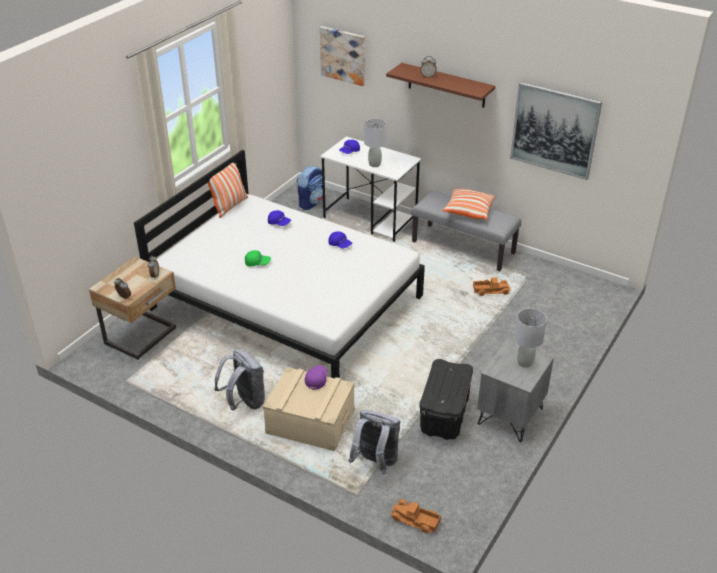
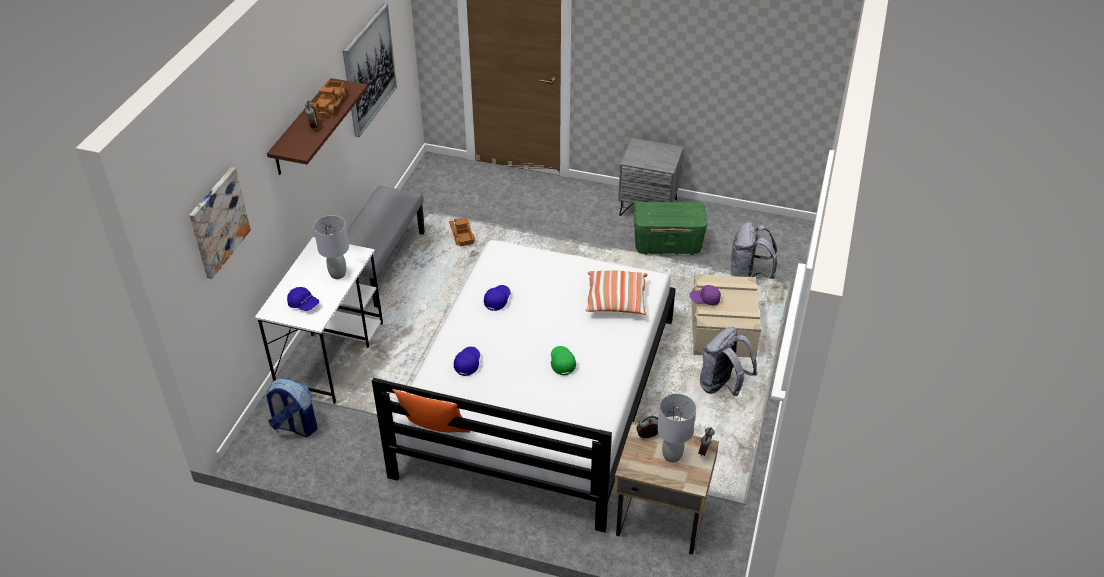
camera: 105 degrees left, 5 degrees up
(415, 520) = (795, 245): toy truck -> toy truck (330, 103)
(444, 415) = (667, 245): black storage box -> green storage box
(468, 211) = (379, 219): pillow -> pillow (616, 301)
(525, 362) = (647, 151): grey table lamp -> grey table lamp (671, 455)

